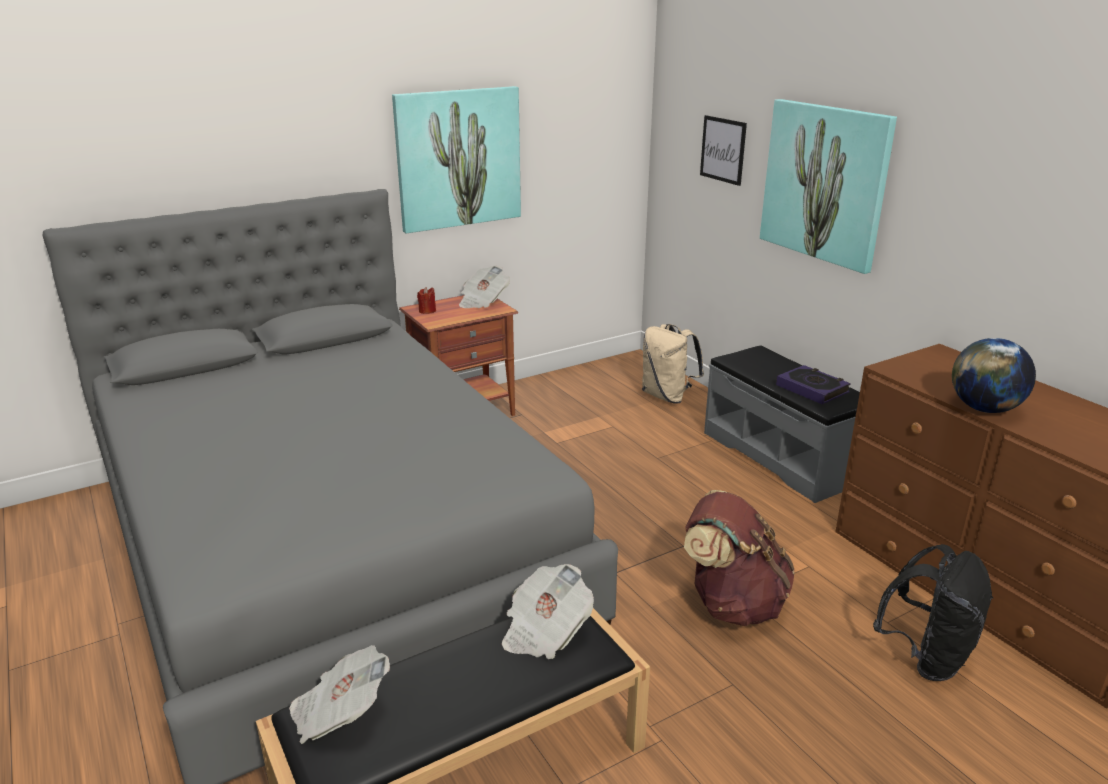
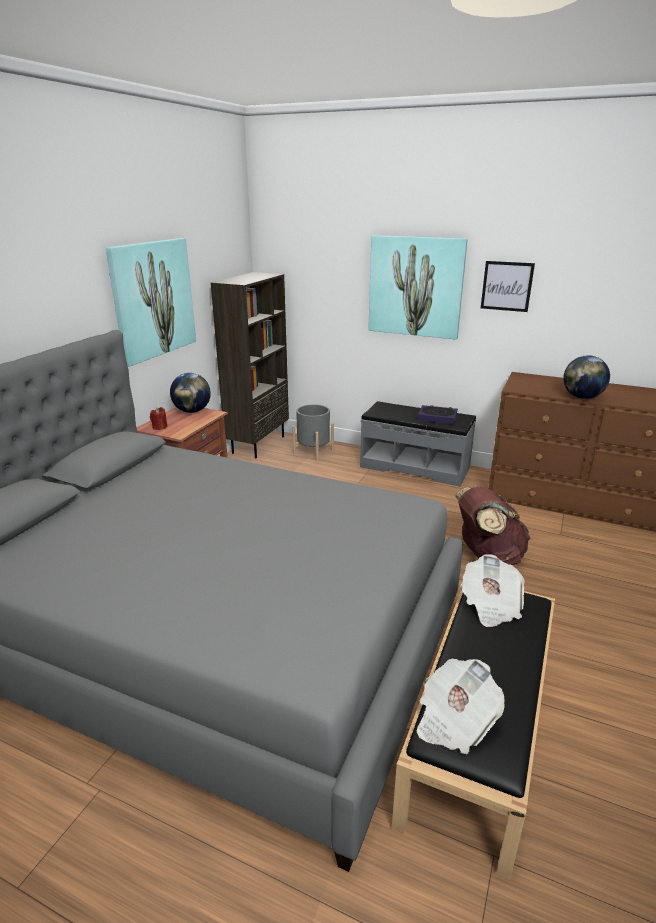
camera: 35 degrees left, 0 degrees up
(483, 301) = (192, 411): newspaper -> globe
(611, 368) = (258, 444): none -> brown bookcase
(667, 396) = (313, 452): beige backpack -> grey planter
(723, 150) = (325, 275): picture -> picture (506, 286)
(926, 657) = (594, 544): black backpack -> none

